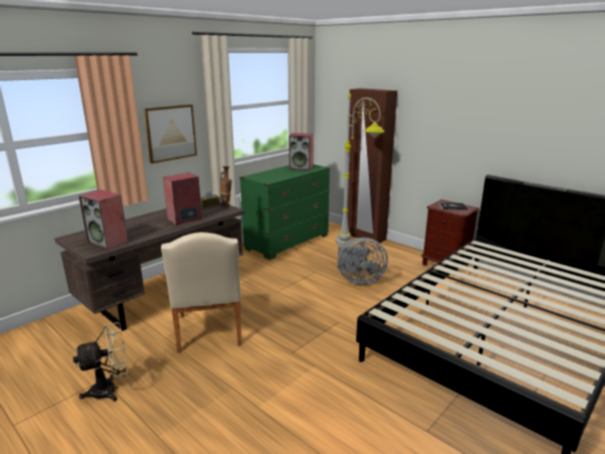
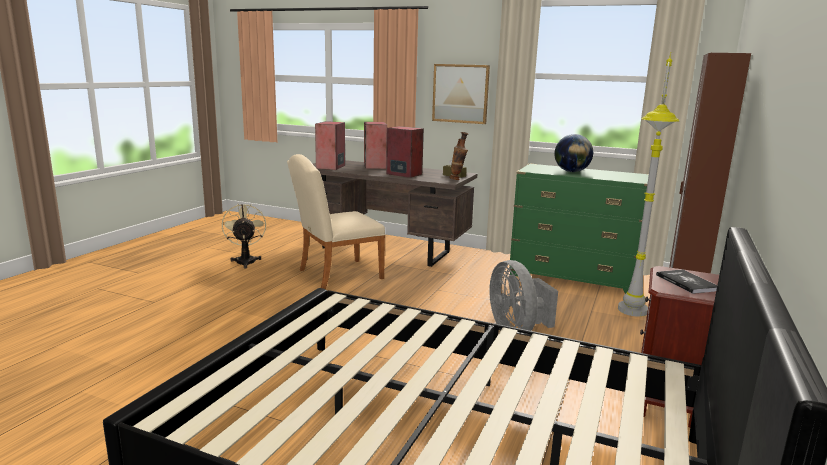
camera: 70 degrees right, 5 degrees down
(110, 389) = (246, 260): beige fan -> beige fan turned 150 degrees counterclockwise
(280, 174) = (571, 171): none -> globe
(301, 168) = (620, 176): speaker -> speaker (375, 166)

